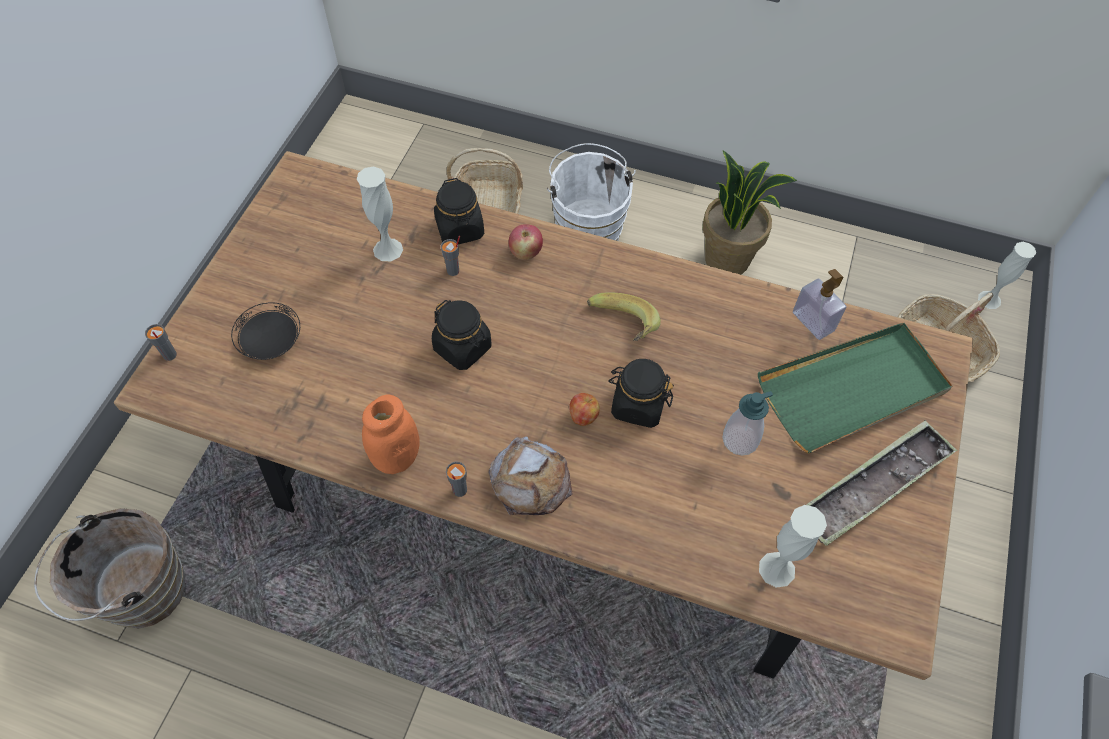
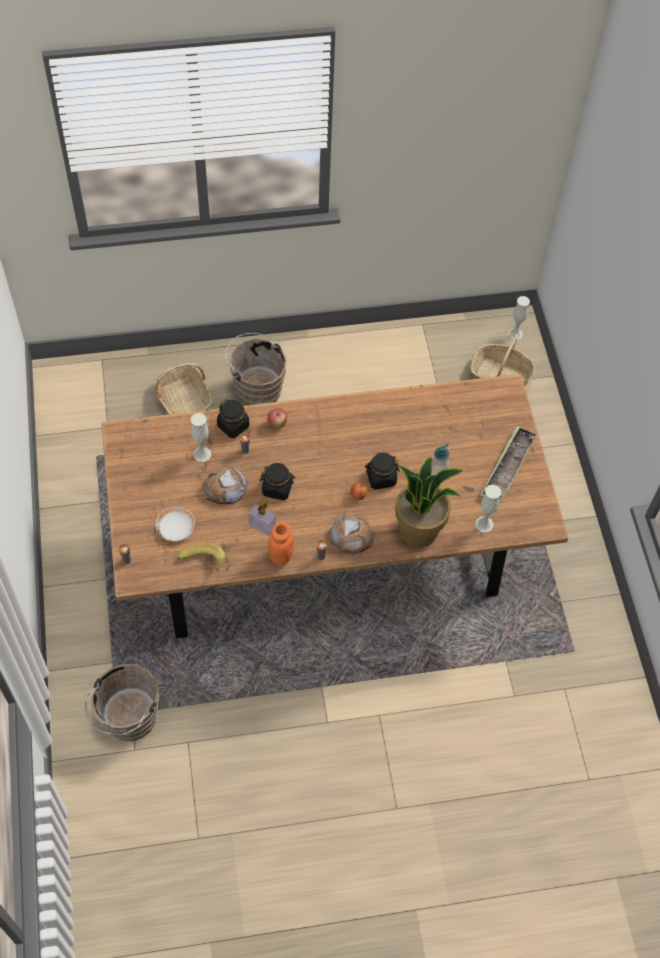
camera: 30 degrees left, 0 degrees up
(271, 342) = (176, 530): black plate -> white plate
(386, 312) = (225, 488): none -> bread
(587, 228) = (256, 388): white bucket -> brown bucket
(621, 329) = (350, 444): banana -> banana (203, 565)
(728, 259) = (353, 372): potted plant -> potted plant (419, 530)
(813, 321) = (442, 398): soap dispenser -> soap dispenser (262, 526)
(853, 389) = (477, 425): green tray -> none

